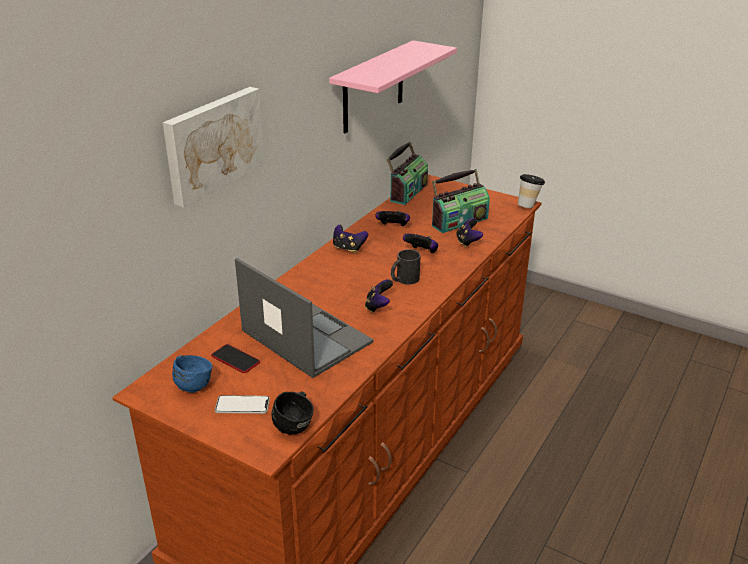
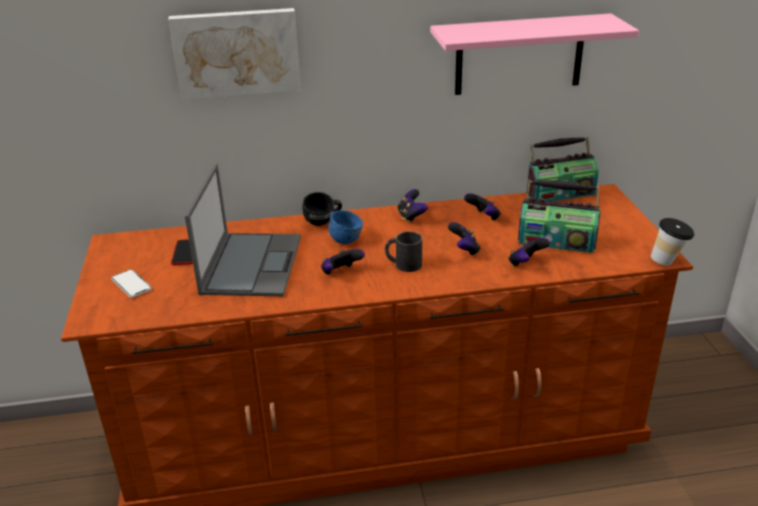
camera: 50 degrees right, 0 degrees up
(192, 383) = (137, 253): blue mug -> blue mug (348, 238)
(296, 424) = (131, 318): black mug -> black mug (324, 222)

